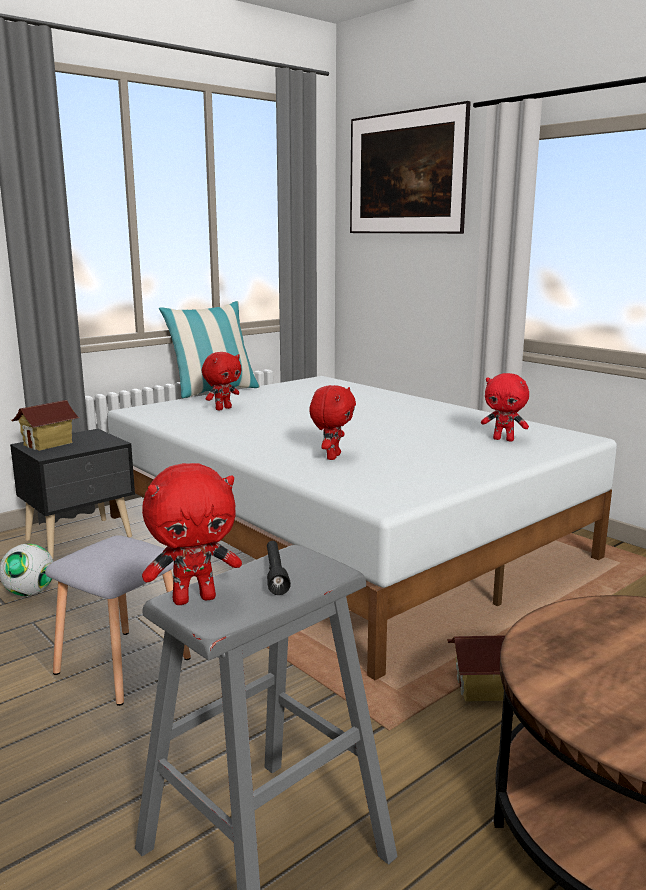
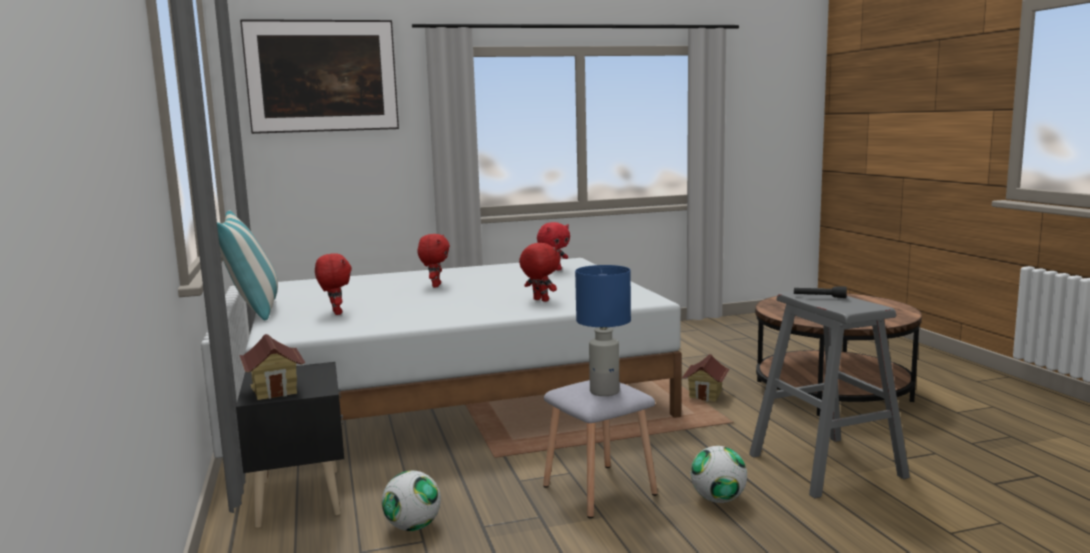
camera: 65 degrees left, 5 degrees down
(101, 557) = (605, 391): none -> blue table lamp
(114, 754) = (718, 499): none -> football
(194, 598) = (846, 308): red plush toy -> red plush toy (435, 286)

